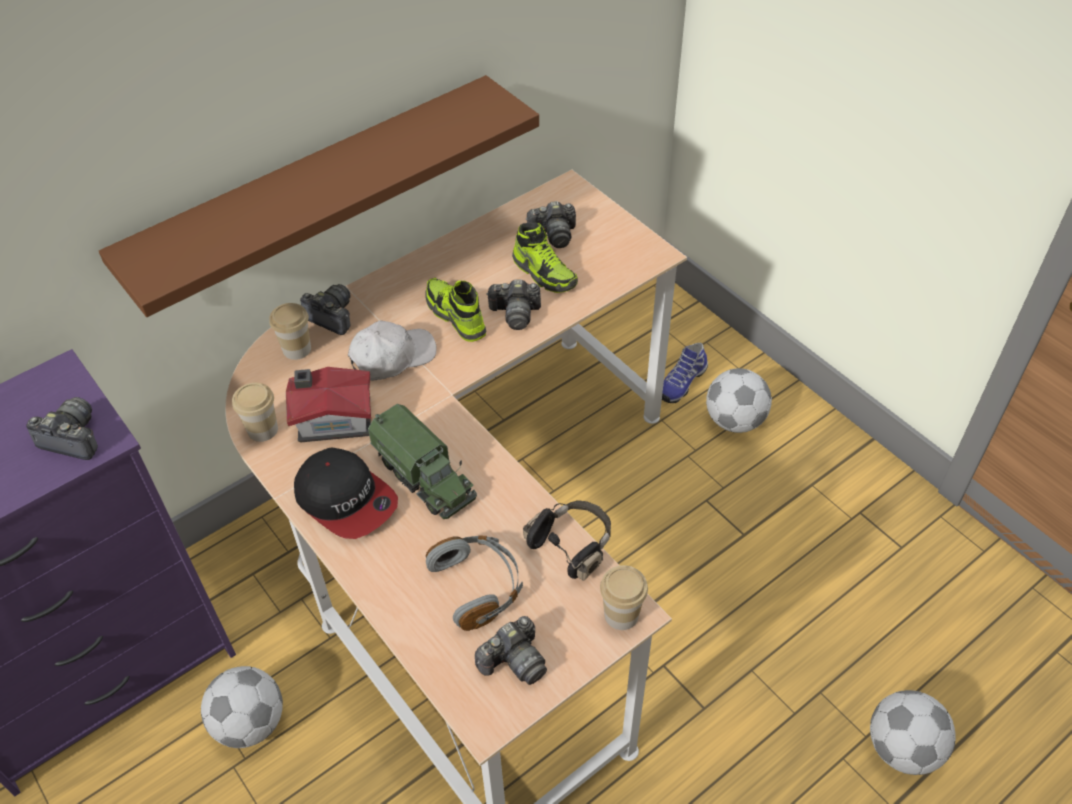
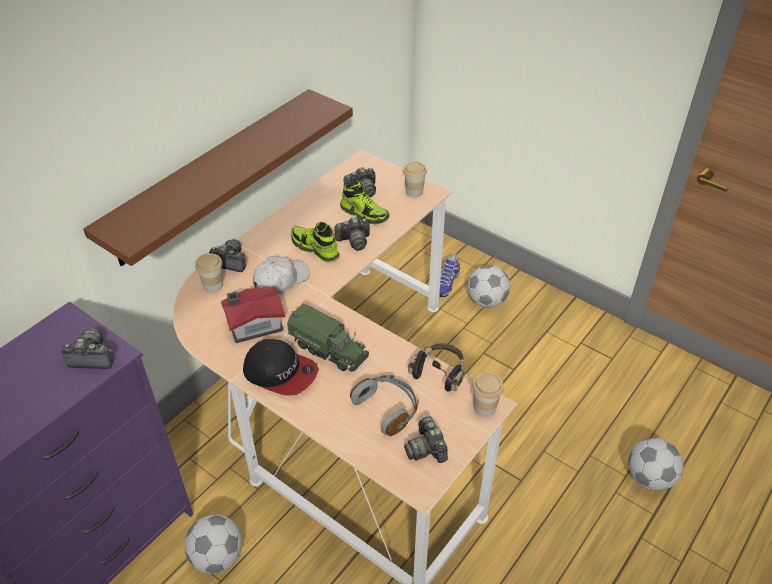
camera: 15 degrees left, 5 degrees down
(262, 429) = (207, 339): cup -> cup (414, 192)
(514, 661) = (426, 448): camera -> camera turned 120 degrees clockwise

